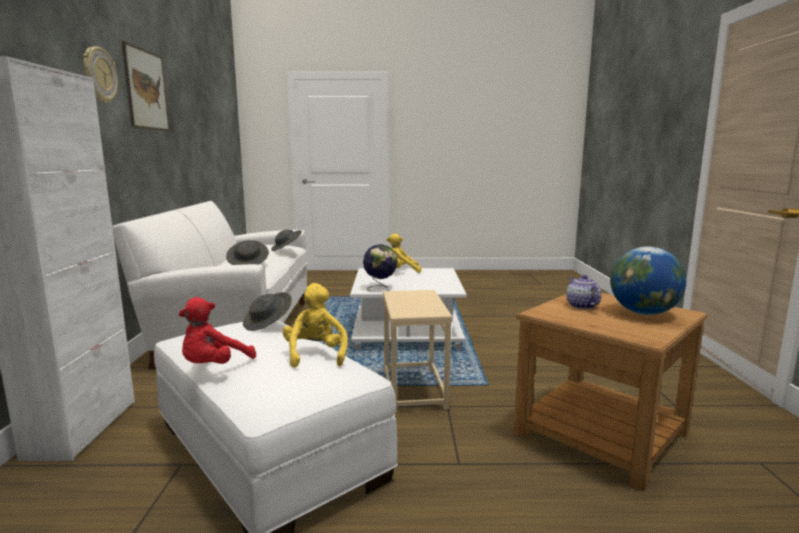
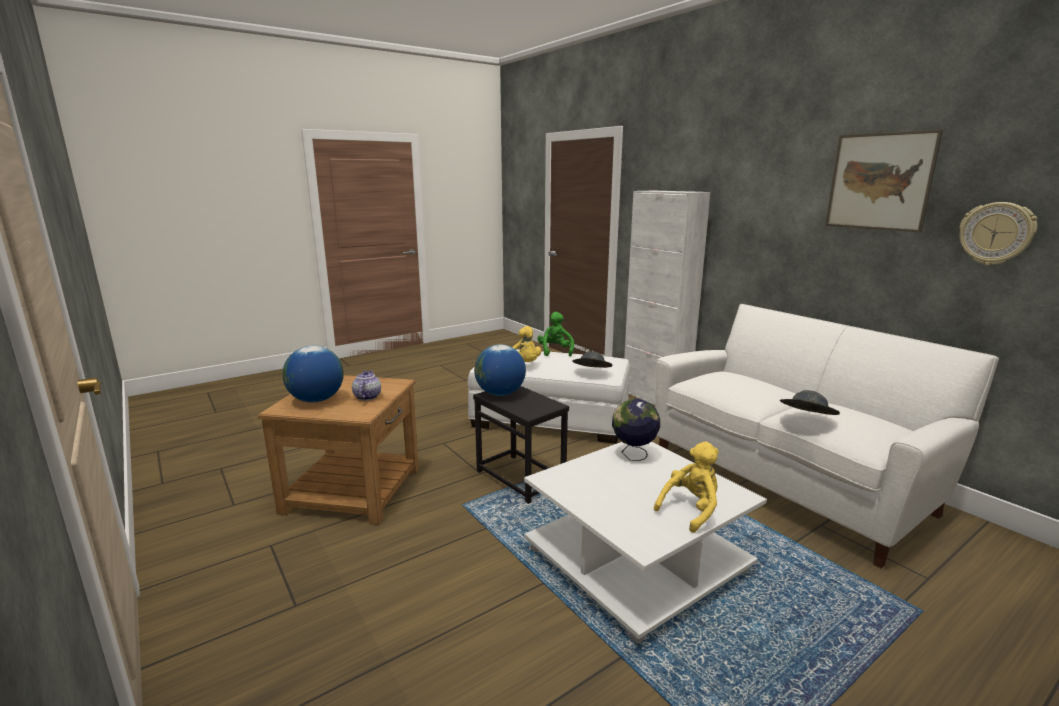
camera: 145 degrees right, 5 degrees up
(99, 75) = (788, 178): wall clock -> wall clock (996, 233)
(214, 367) = (555, 351): red plush toy -> green plush toy
(248, 263) = (736, 383): grey hat -> none
(413, 389) = (521, 478): beige side table -> black side table
(424, 310) = (500, 394): none -> globe
(581, 306) = (367, 396): teapot -> teapot turned 135 degrees counterclockwise

